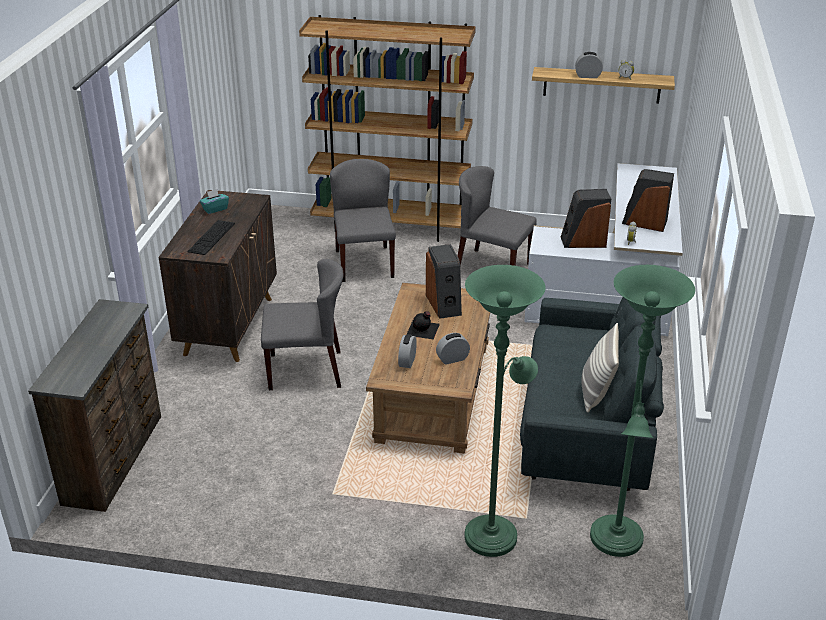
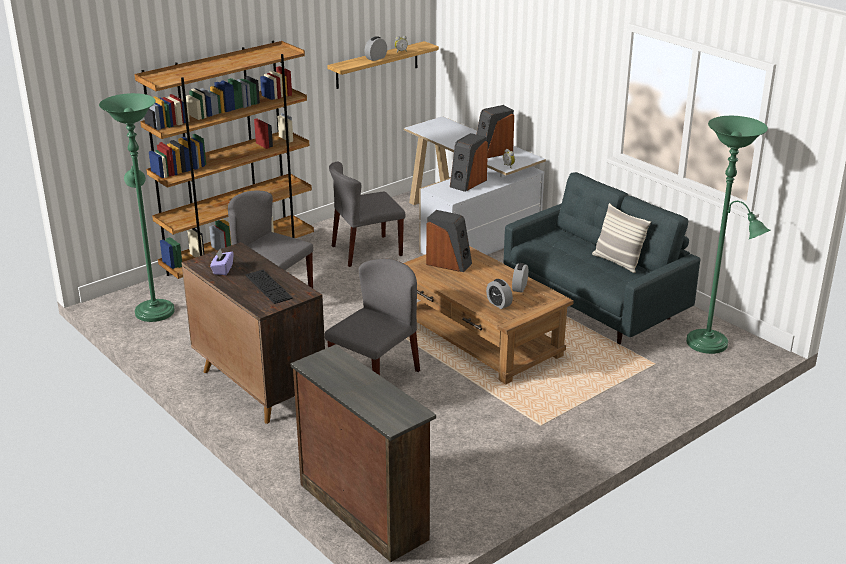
camera: 50 degrees left, 5 degrees down
(215, 209) = (222, 270): turquoise tissue box -> purple tissue box
(423, 330) = (468, 283): black bottle -> none
(494, 532) = (654, 381): green floor lamp -> green floor lamp (154, 309)

